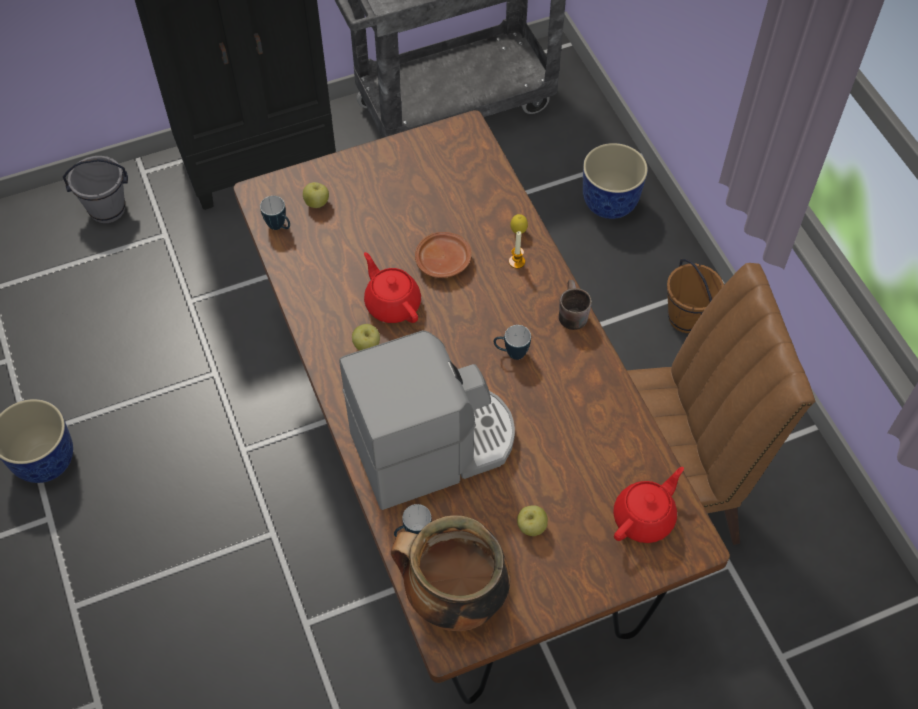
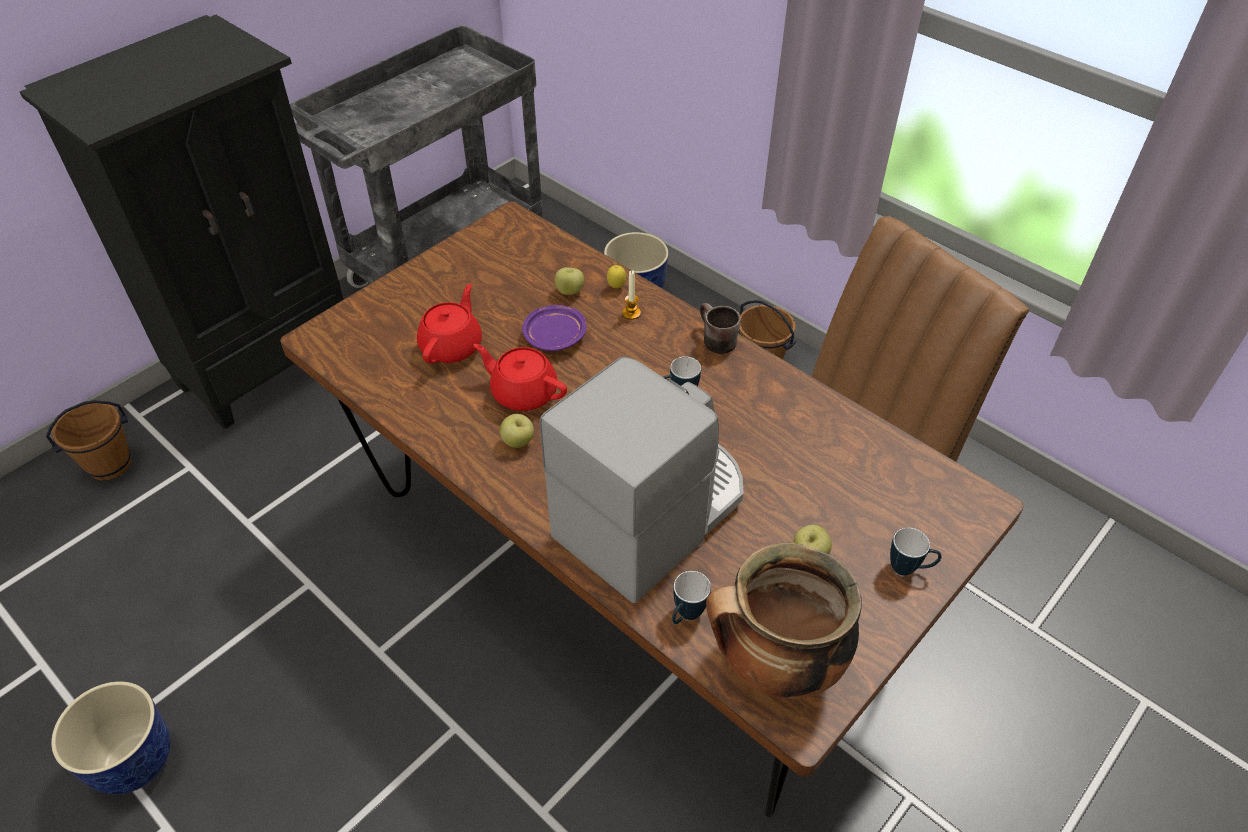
camera: 25 degrees left, 10 degrees down
(107, 209) = (110, 464): grey bucket -> brown bucket
(279, 227) = (355, 362): mug -> mug (909, 569)
(317, 203) = (386, 327): apple -> apple (570, 291)
(443, 261) = (555, 336): brown plate -> purple plate
(644, 517) = (916, 499): red teapot -> red teapot (452, 346)

